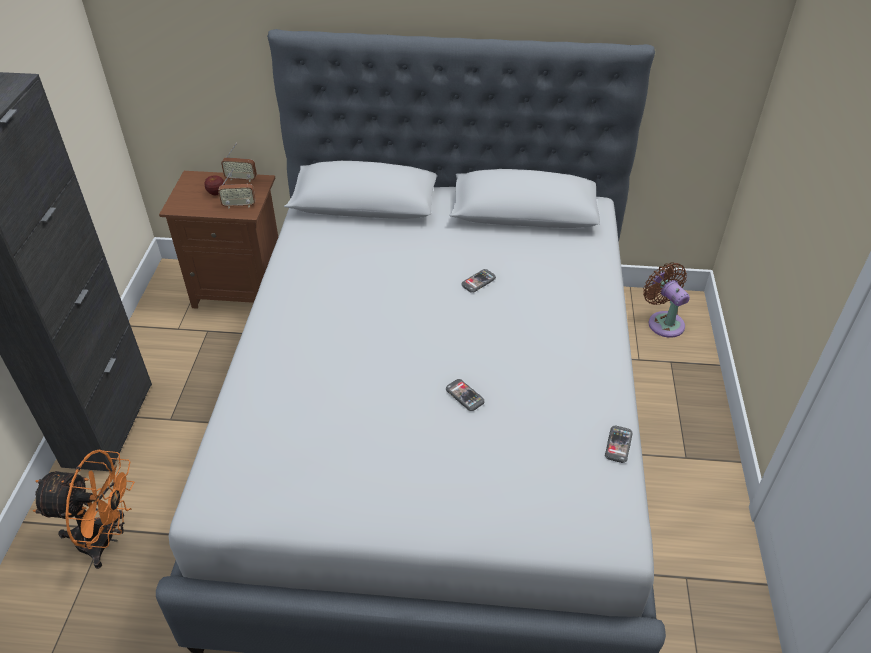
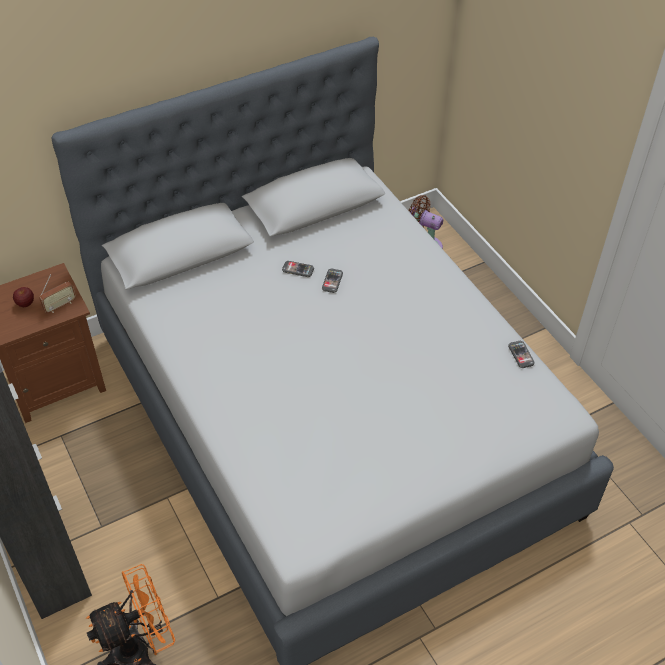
camera: 35 degrees left, 5 degrees up
(241, 179) = (35, 280): radio -> none
(464, 396) = (398, 373): phone -> phone (298, 269)

